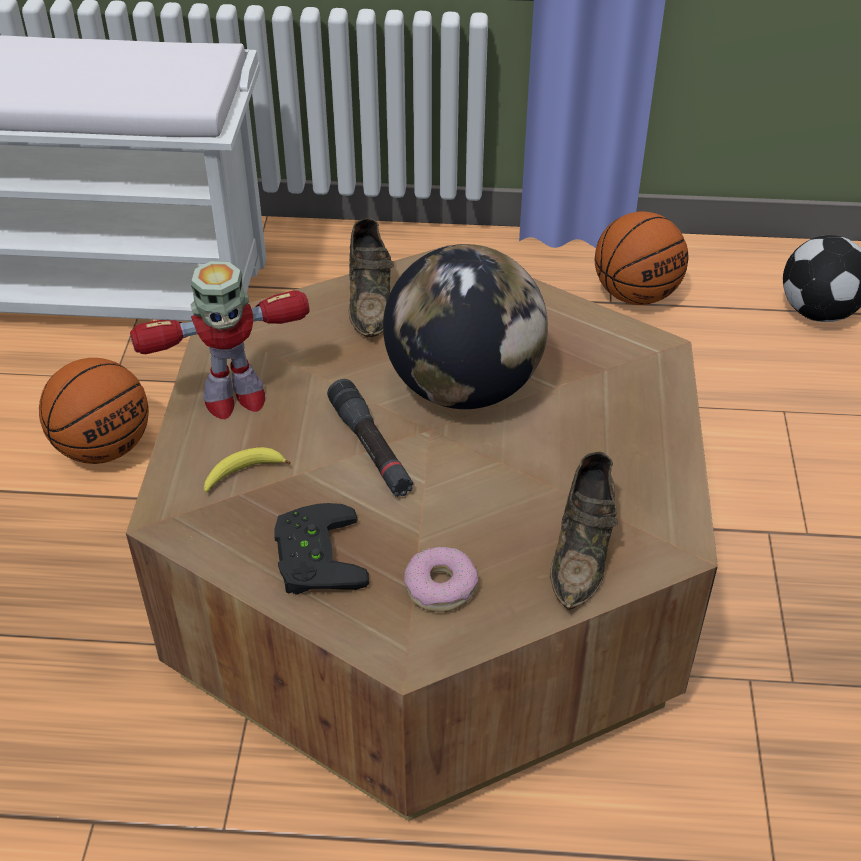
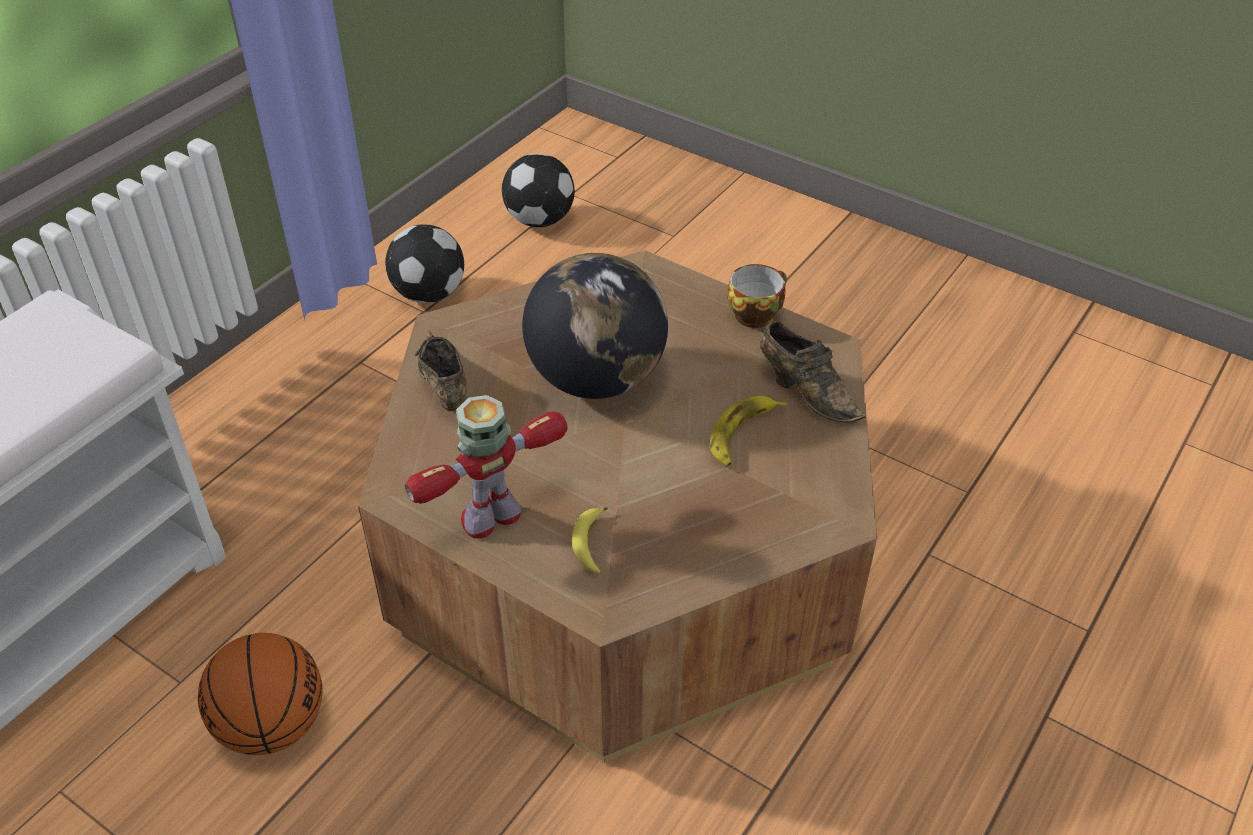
camera: 60 degrees left, 0 degrees up
(233, 399) = (492, 518): toy robot -> toy robot turned 135 degrees counterclockwise
(312, 557) = (713, 536): black game controller -> none
(370, 300) = (443, 387): brown shoe -> brown shoe turned 135 degrees counterclockwise
(371, 448) = (620, 457): black flashlight -> none
(440, 587) = (791, 477): donut -> none
(474, 524) = (742, 434): none -> banana
(636, 295) = (430, 294): basketball -> football
(673, 461) = (755, 313): none -> cup

